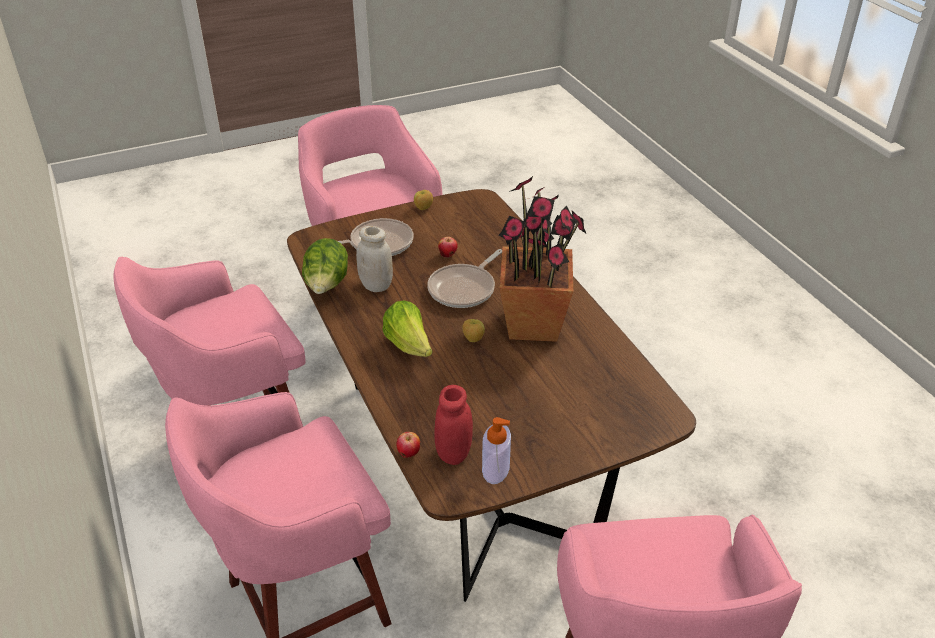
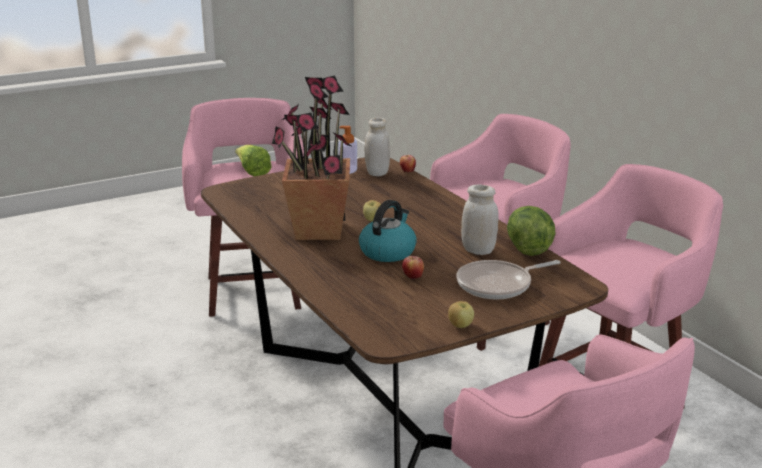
camera: 175 degrees right, 15 degrees down
(409, 346) = (427, 215): lettuce -> lettuce (252, 173)
(453, 453) = (377, 173): red jar -> white jar
(464, 289) = (388, 252): frying pan -> kettle

